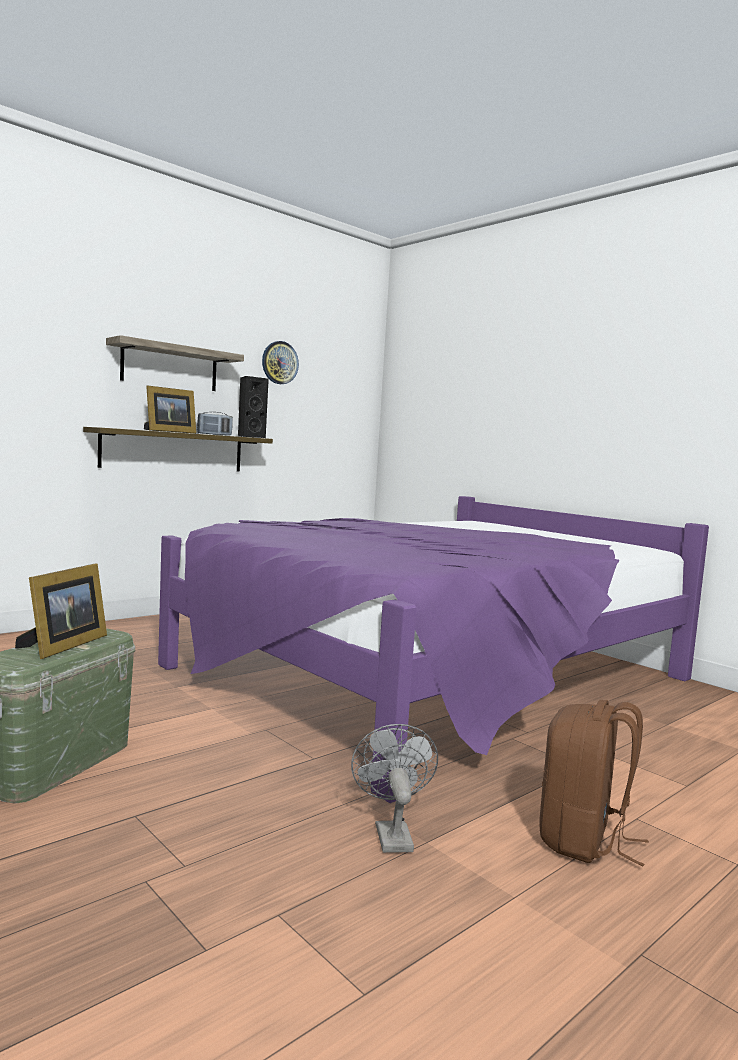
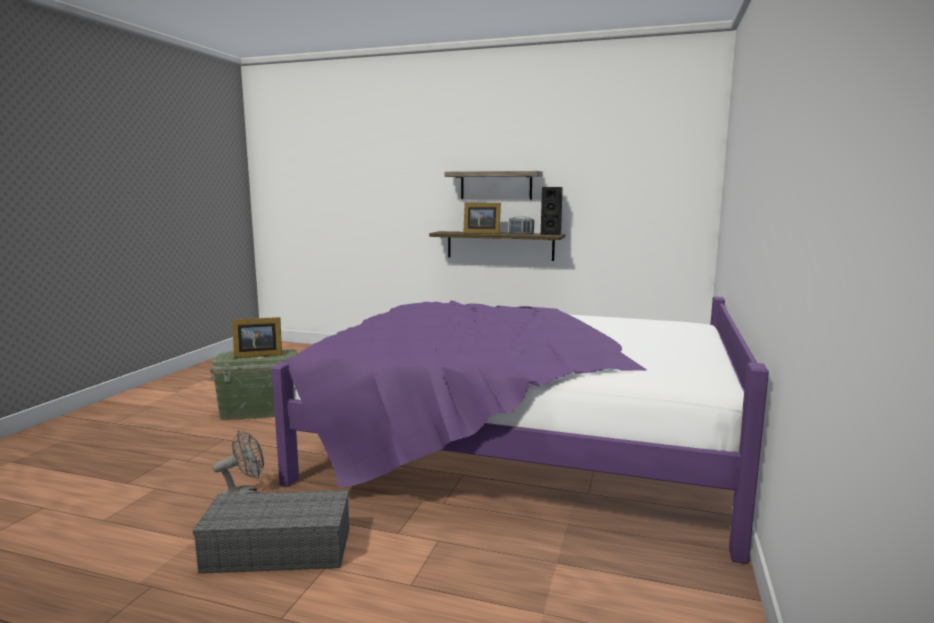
camera: 60 degrees right, 5 degrees up
(279, 362) = (592, 169): wall clock -> none
(584, 840) = (276, 551): brown backpack -> grey storage box

